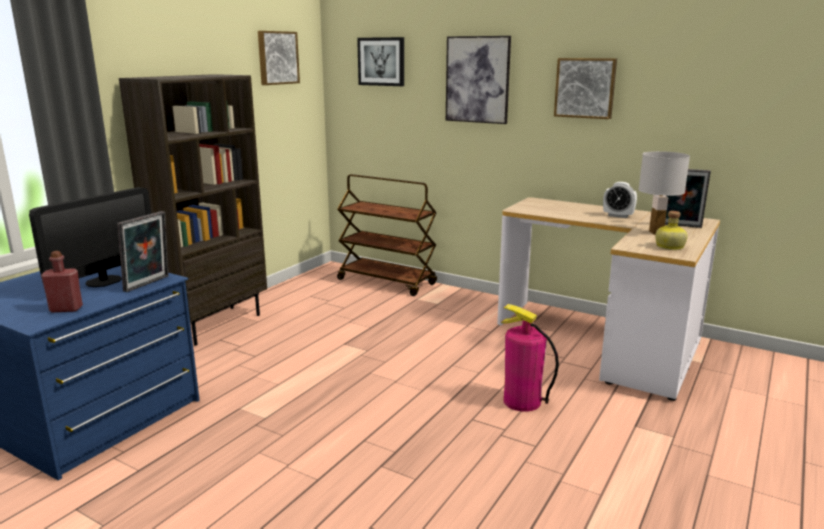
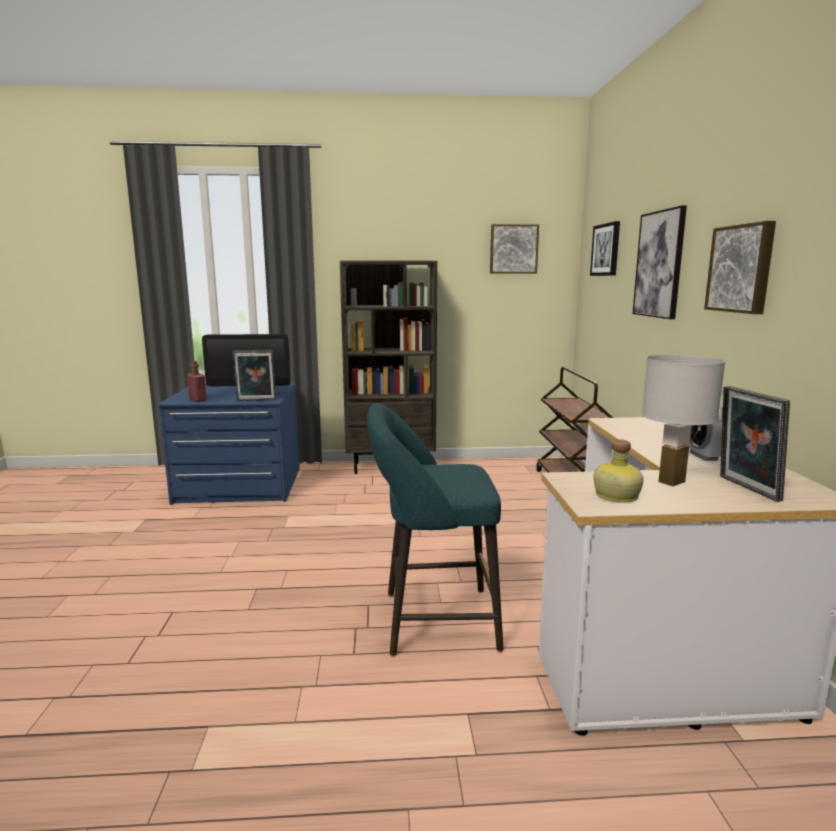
camera: 55 degrees right, 5 degrees down
(521, 401) = (432, 621): fire extinguisher -> turquoise stool

